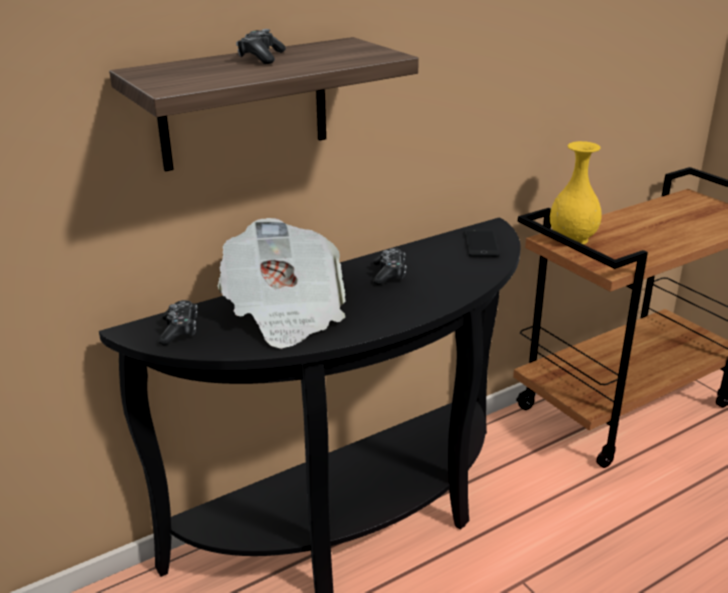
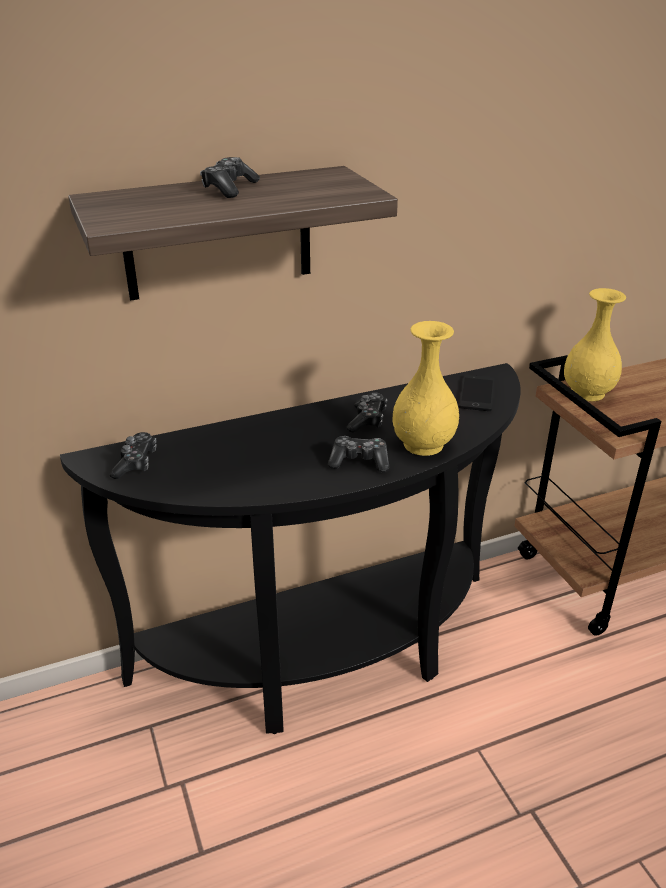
camera: 10 degrees right, 5 degrees up
(285, 313) = (245, 455): newspaper -> none
(394, 308) = (359, 461): none -> game controller
(448, 289) = (424, 445): none -> yellow vase

